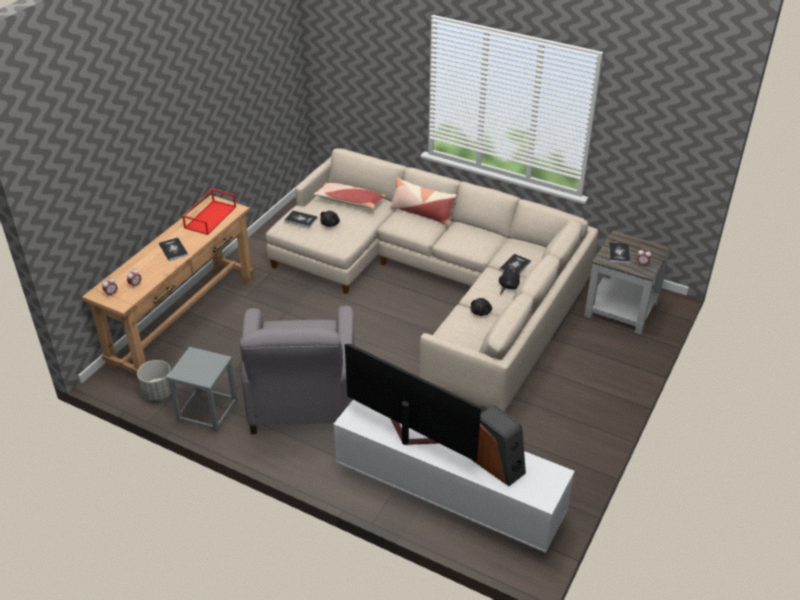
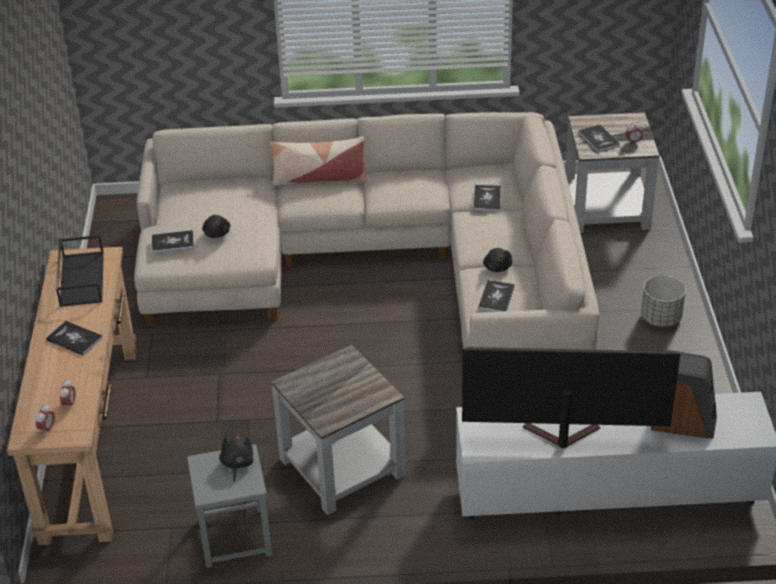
camera: 30 degrees left, 0 degrees up
(159, 393) = (146, 544): grey planter -> grey planter (661, 318)
(210, 217) = (81, 278): red tray -> black tray
(302, 400) = (342, 468): grey armchair -> grey side table
(349, 202) = (214, 197): pillow -> none
(460, 331) = (496, 297): none -> book
(508, 287) = (502, 226): black plush toy -> black plush toy (237, 464)

